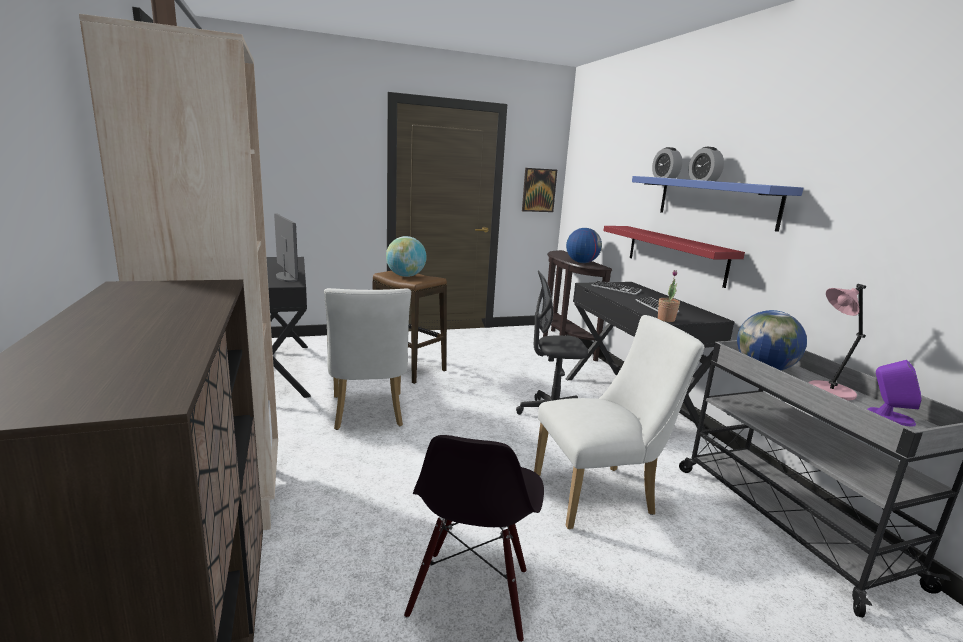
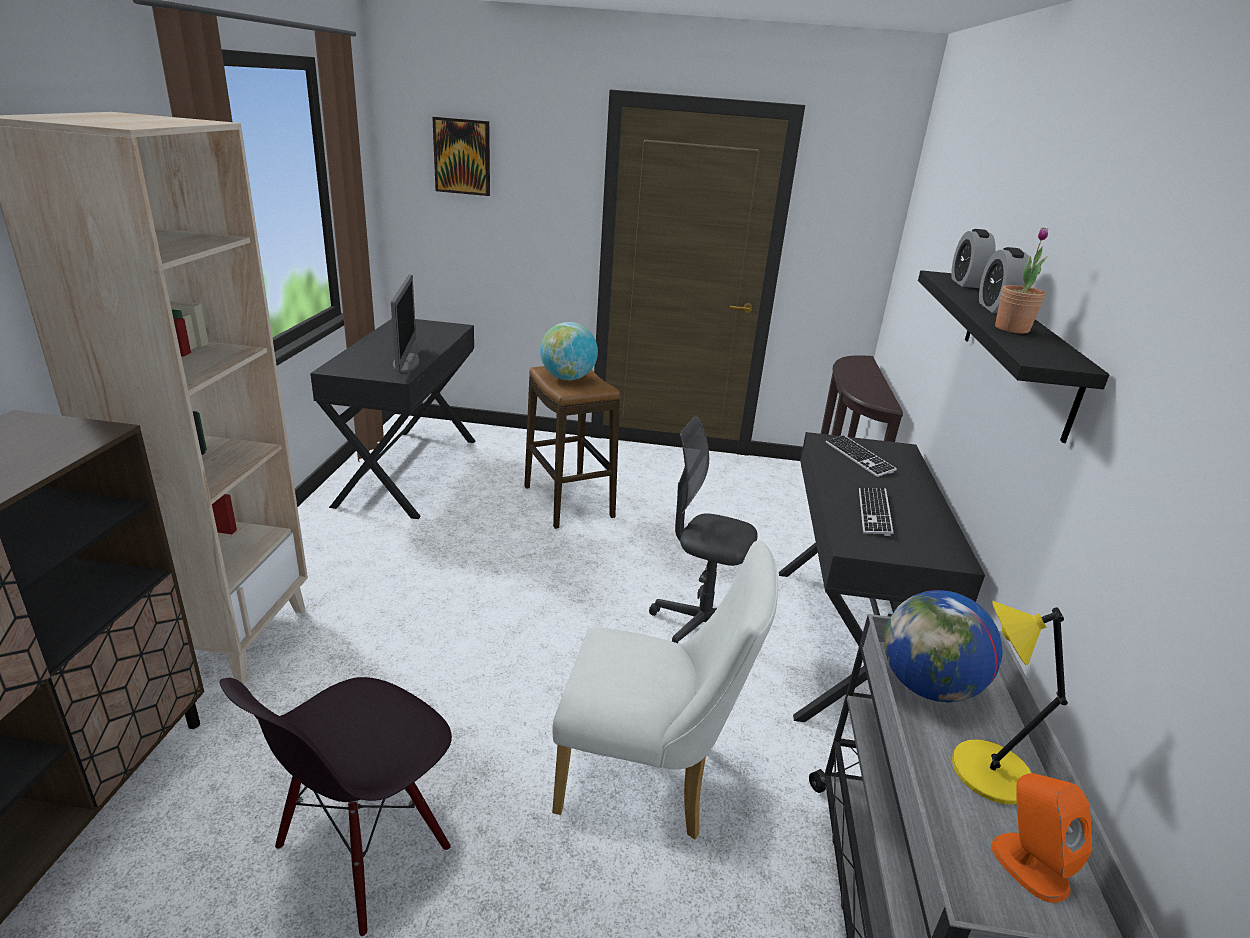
camera: 25 degrees right, 10 degrees up
(368, 414) = (461, 561): white chair -> none
(538, 190) = (849, 251): picture -> picture (462, 156)
(581, 262) = (864, 391): globe -> none
(666, 319) = (851, 544): potted plant -> potted plant (1011, 329)
(675, 254) = (963, 421): red shelf -> none
(715, 201) = (1018, 349): blue shelf -> black shelf
(829, 391) = (986, 772): pink table lamp -> yellow table lamp
(889, 417) = (1028, 865): purple speaker -> orange speaker

